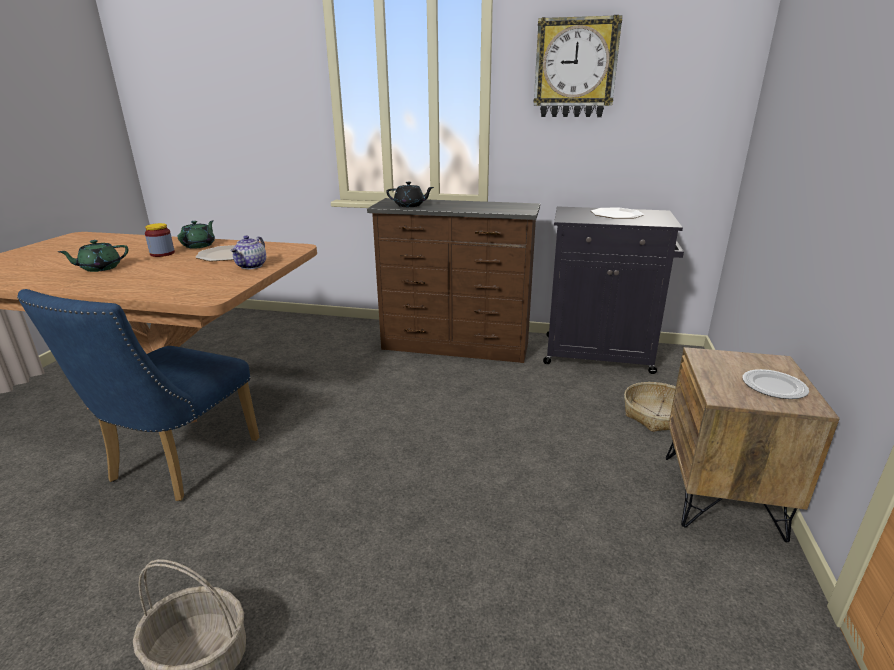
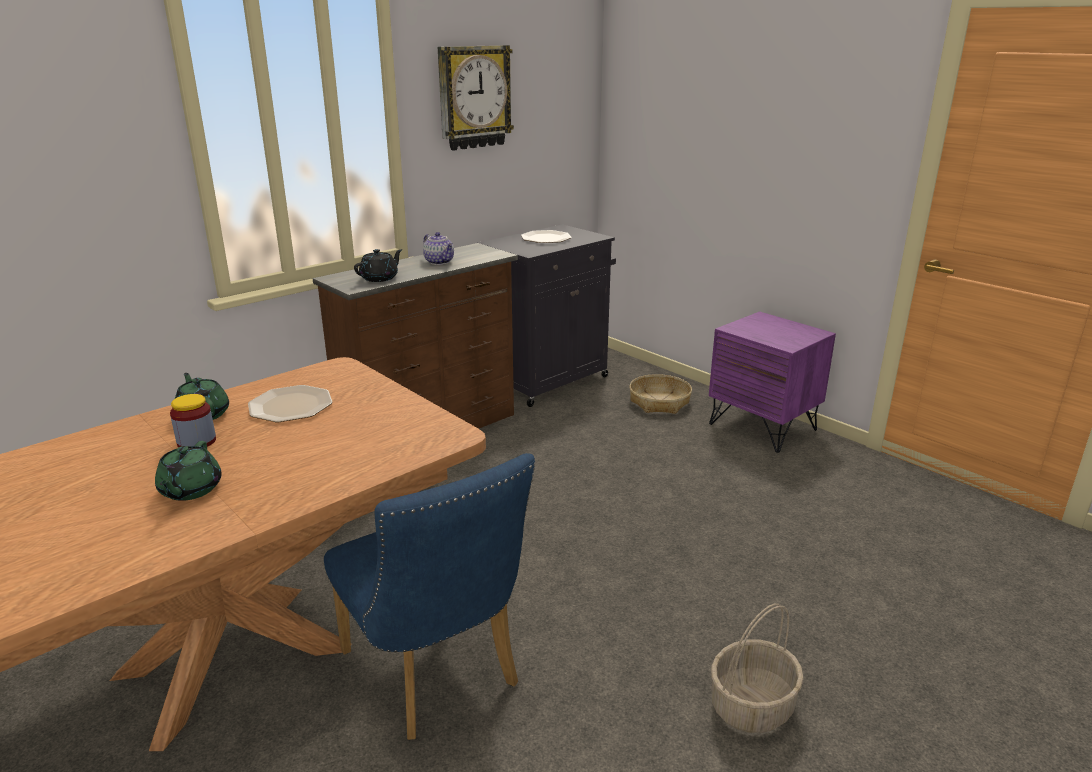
camera: 55 degrees left, 0 degrees up
(252, 266) = (372, 400): teapot -> teapot (440, 262)
(722, 496) = (763, 427): brown nightstand -> purple nightstand
(774, 387) = (791, 331): plate -> none

